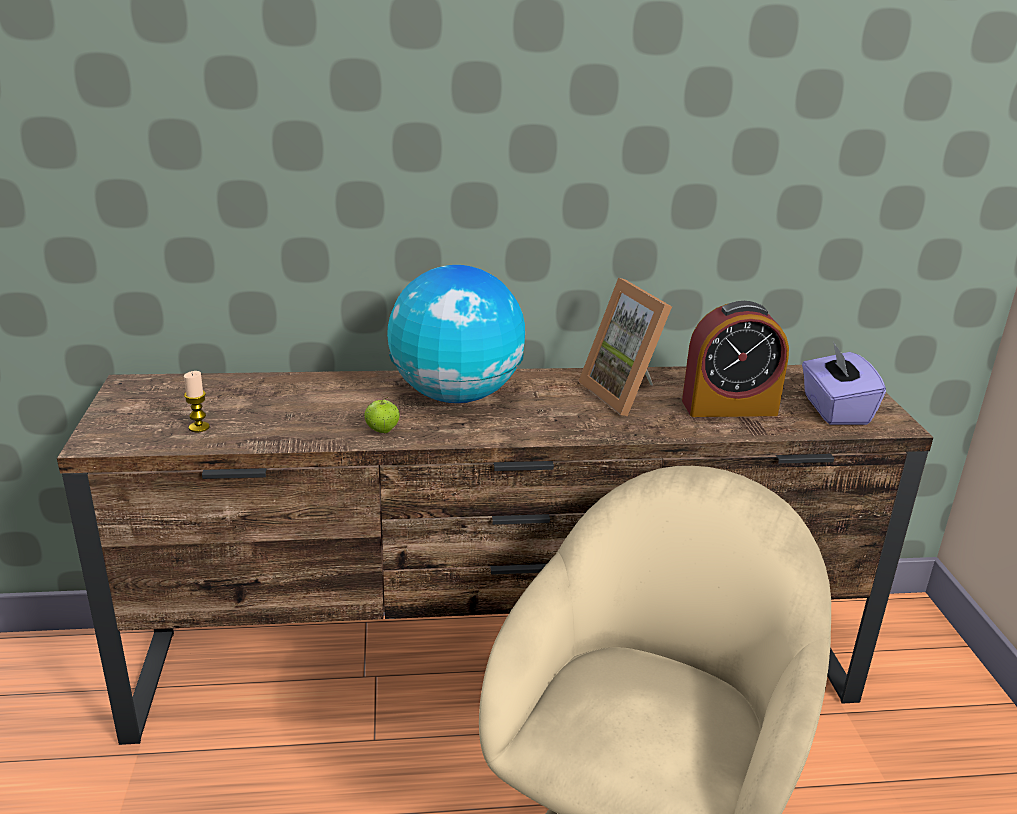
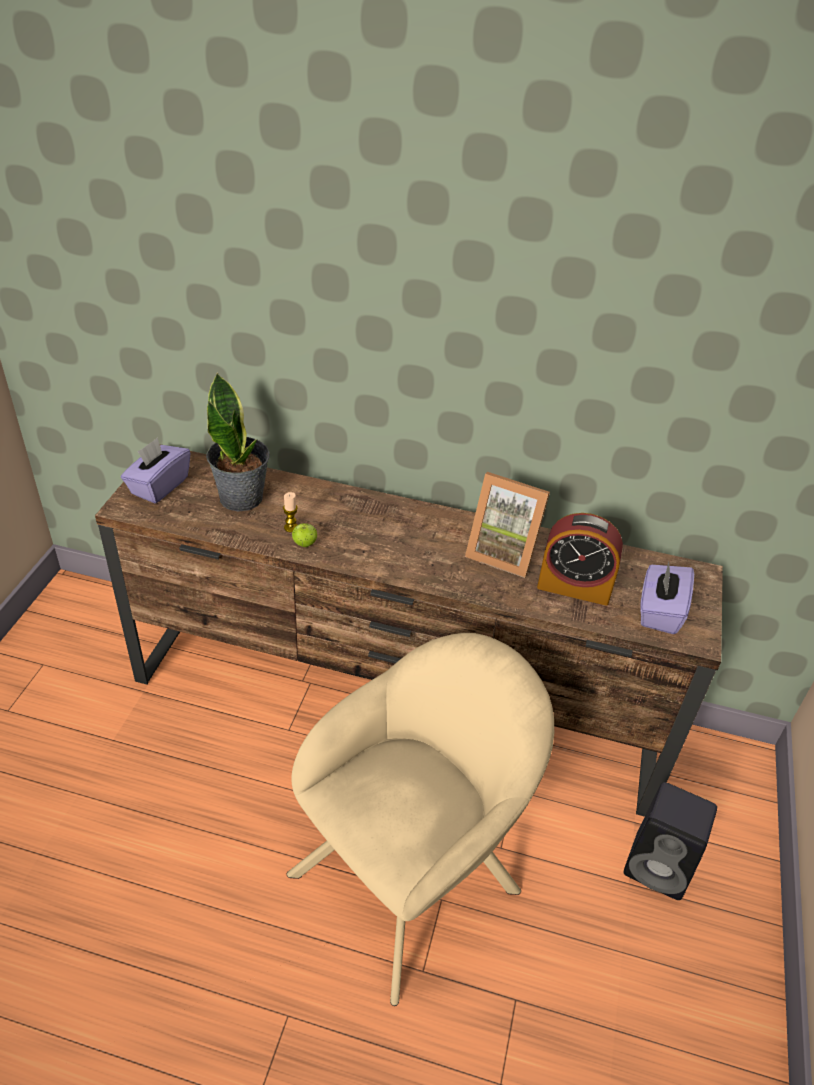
camera: 20 degrees right, 15 degrees up
(139, 412) = (159, 486): none -> purple tissue box
(199, 427) = (189, 510): candle -> candle (291, 527)
(266, 403) = (242, 497): none -> potted plant
(456, 396) = (374, 522): globe -> none
(627, 394) = (503, 552): picture frame -> picture frame turned 60 degrees counterclockwise
(905, 751) = (660, 867): none -> black speaker

